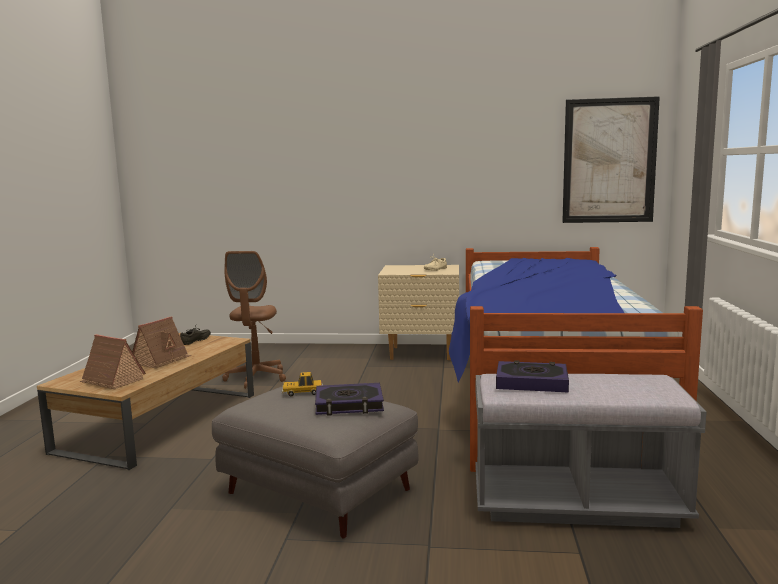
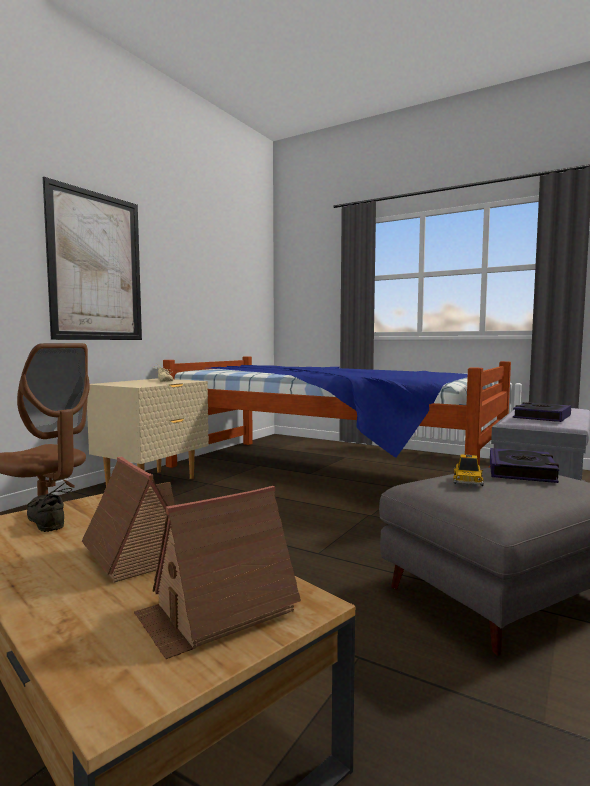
camera: 65 degrees left, 5 degrees down
(609, 161) = (246, 284): picture -> picture (96, 267)

